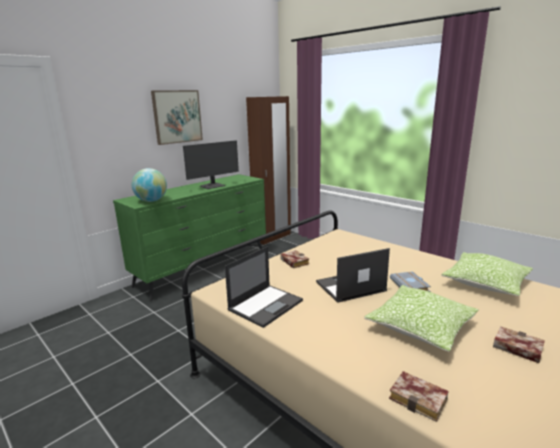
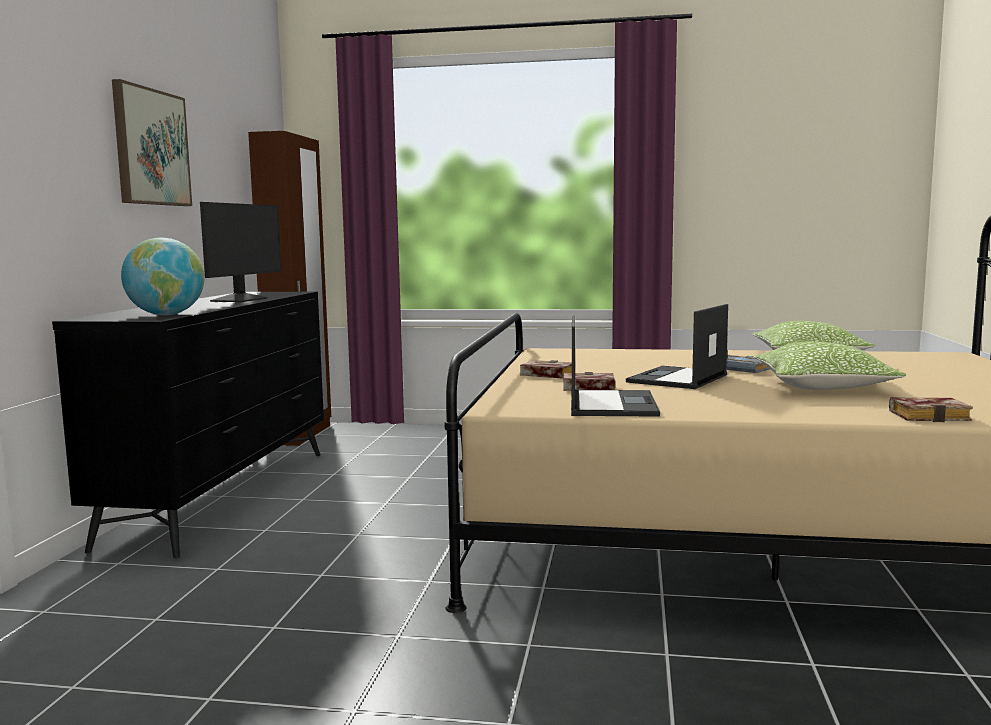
camera: 35 degrees left, 10 degrees down
(204, 268) = (225, 495): green dresser -> black dresser
(515, 348) = (927, 382): book -> book (586, 388)

